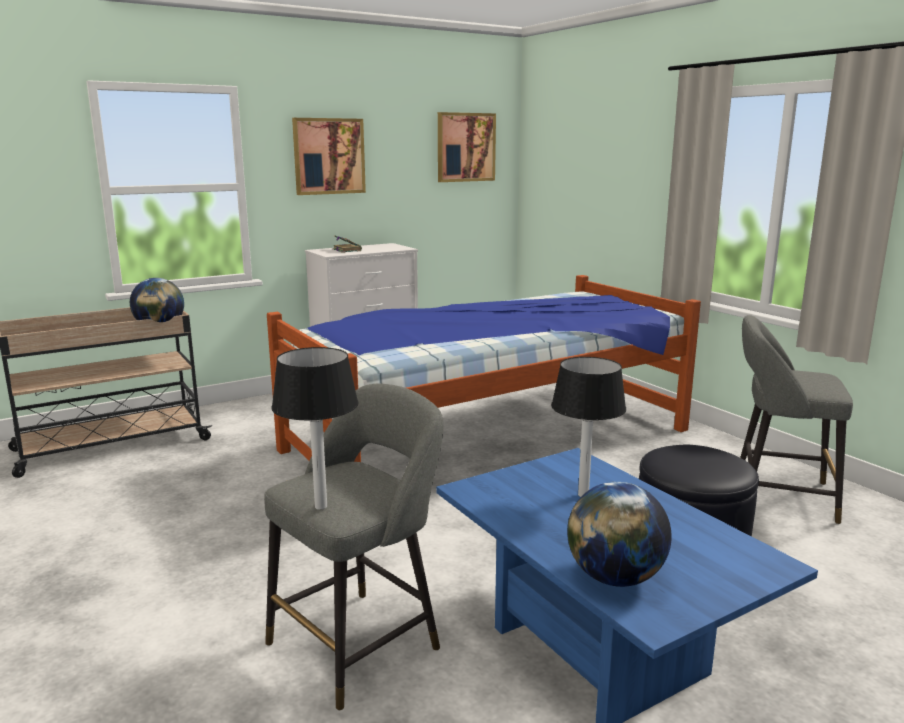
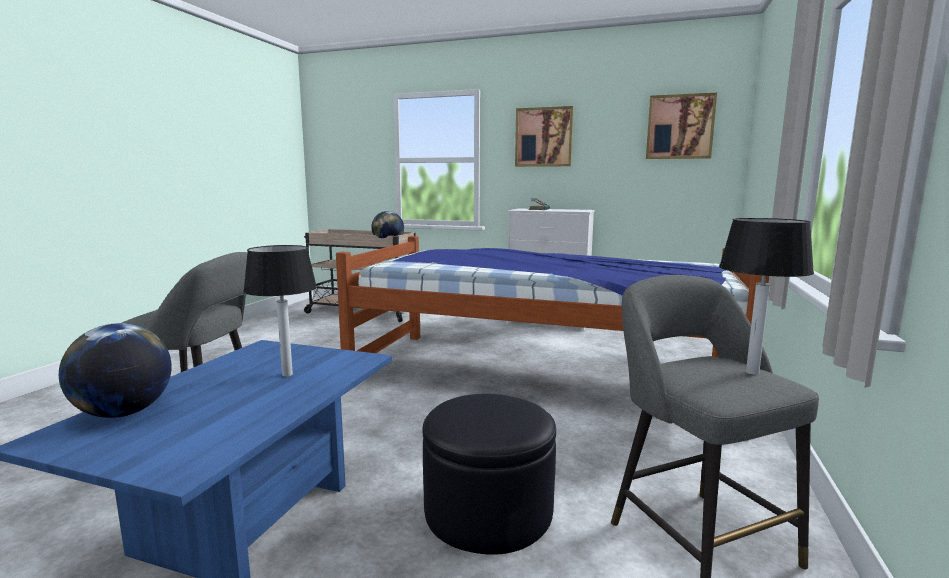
camera: 50 degrees right, 5 degrees down
(320, 506) = (147, 312): table lamp -> table lamp (751, 372)

